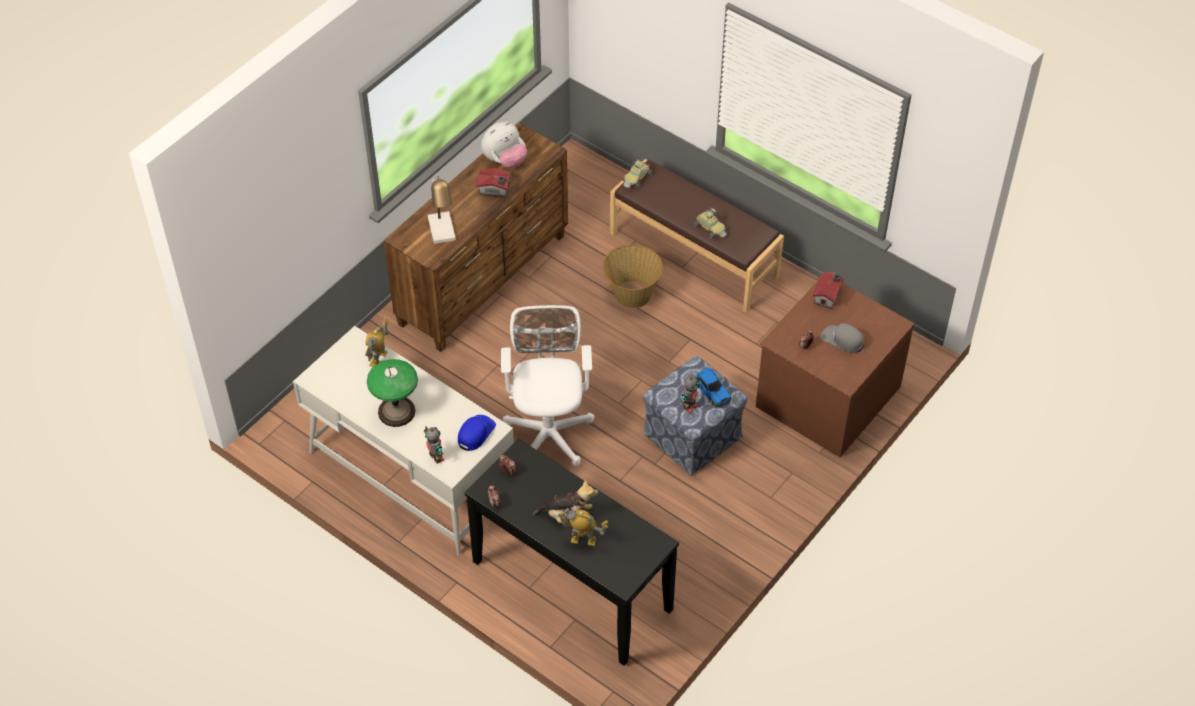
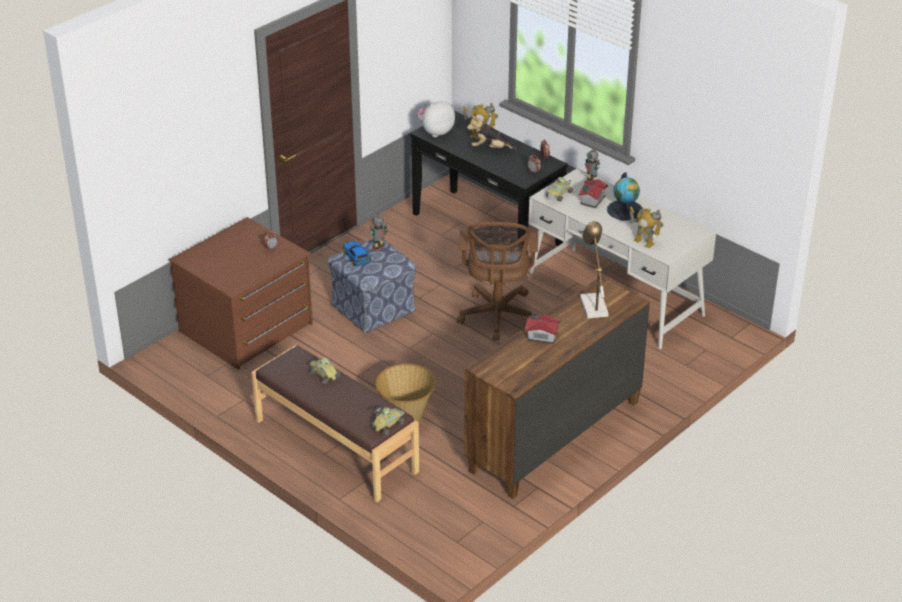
camera: 175 degrees left, 15 degrees down
(379, 359) = (644, 242): toy robot -> toy robot turned 105 degrees clockwise
(396, 411) = (625, 210): table lamp -> globe
(475, 433) = (559, 195): blue cap -> toy car
(504, 160) = (530, 361): plush toy -> plush toy (435, 132)
(548, 431) = (497, 317): white office chair -> brown office chair
(828, 296) = (236, 280): toy house -> toy house (591, 200)
(842, 340) = (237, 250): grey cap -> none

